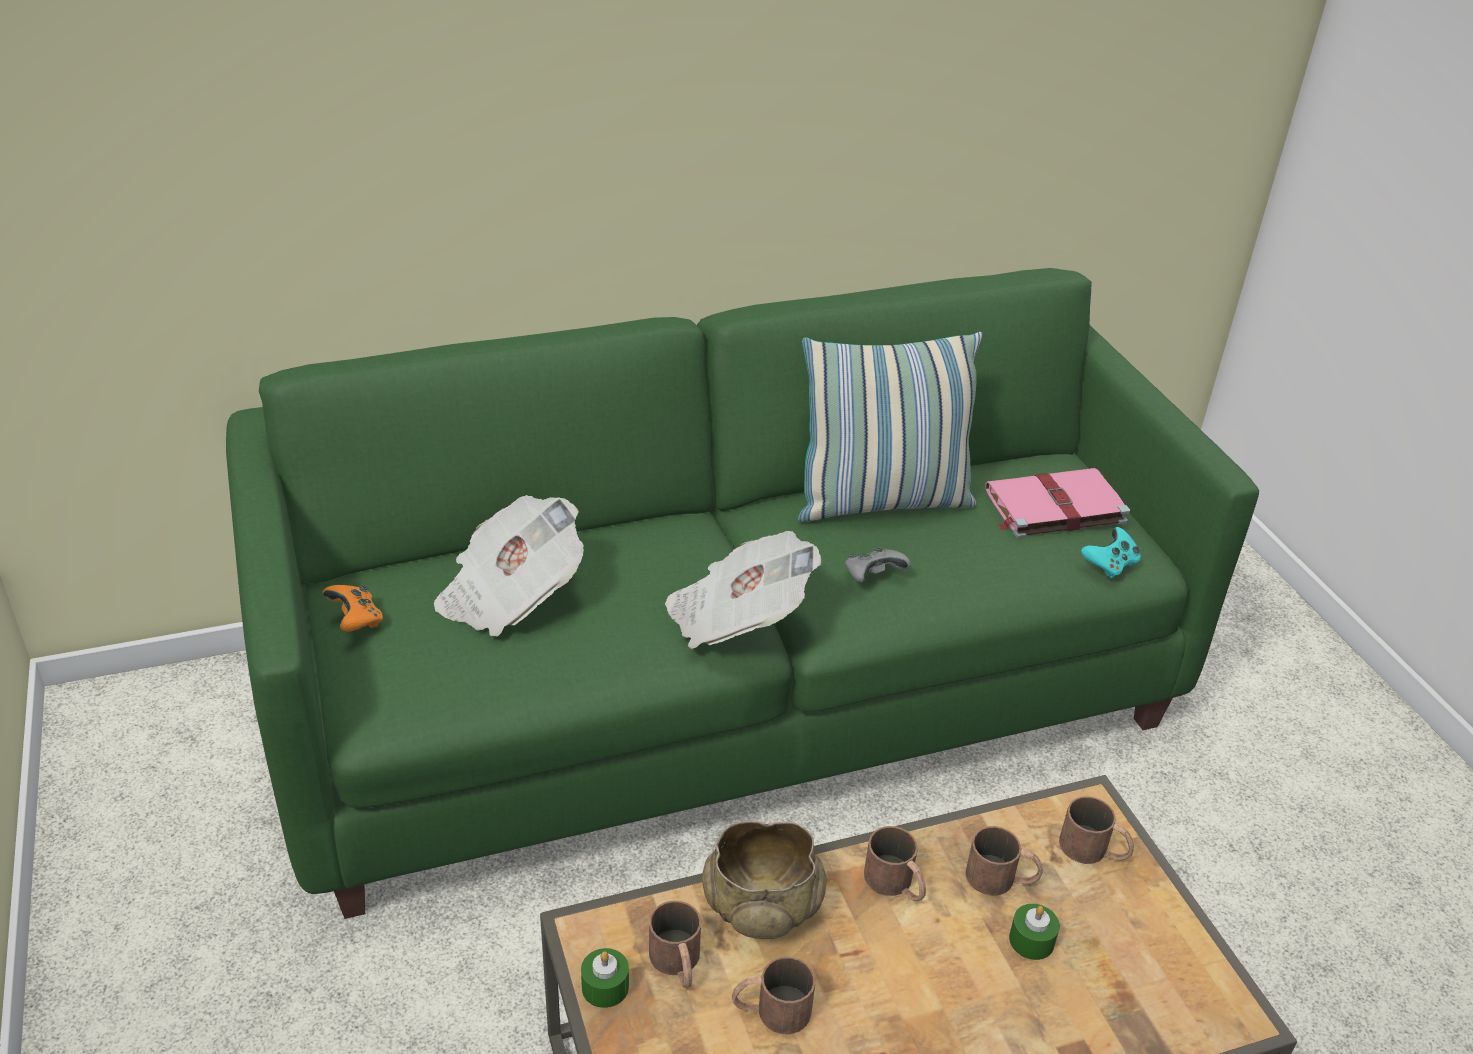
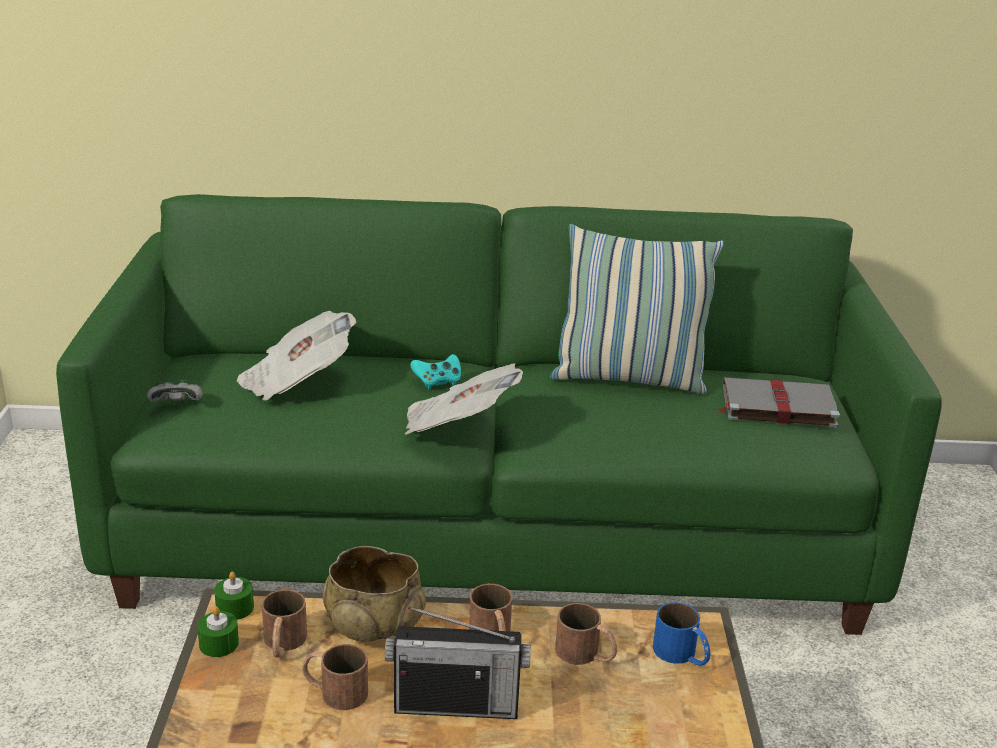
camera: 20 degrees right, 10 degrees down
(356, 620) = (179, 377): orange game controller -> none
(873, 576) = (586, 421): grey game controller -> grey game controller (177, 404)
(908, 987) = (456, 705): none -> radio
(1031, 940) = (583, 701): green candle -> green candle (235, 608)
(1053, 507) = (776, 406): pink book -> grey book
(1094, 850) = (682, 655): brown mug -> blue mug
(1110, 565) = (803, 453): turquoise game controller -> turquoise game controller (437, 382)

